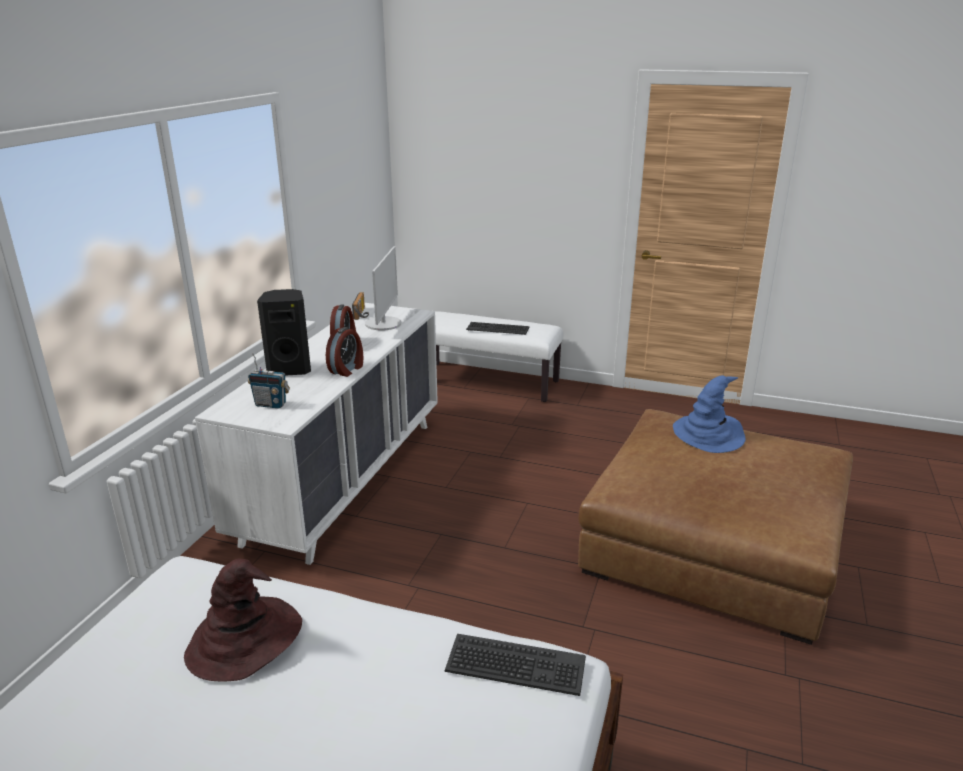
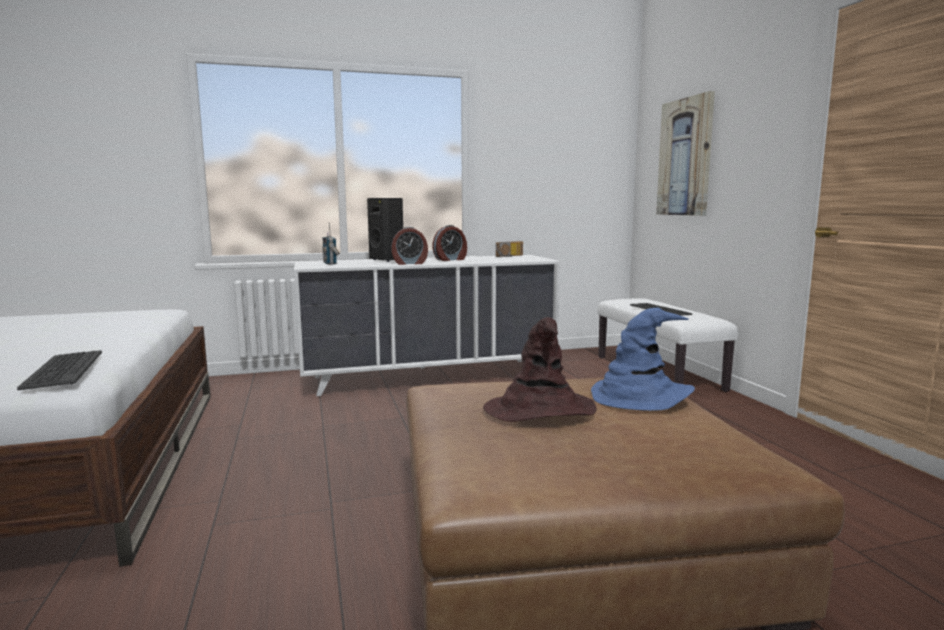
camera: 55 degrees right, 15 degrees down
(245, 640) = (90, 326): brown hat -> brown hat (540, 410)
(384, 324) = (504, 259): monitor -> none
(477, 174) = (685, 157): none -> picture

